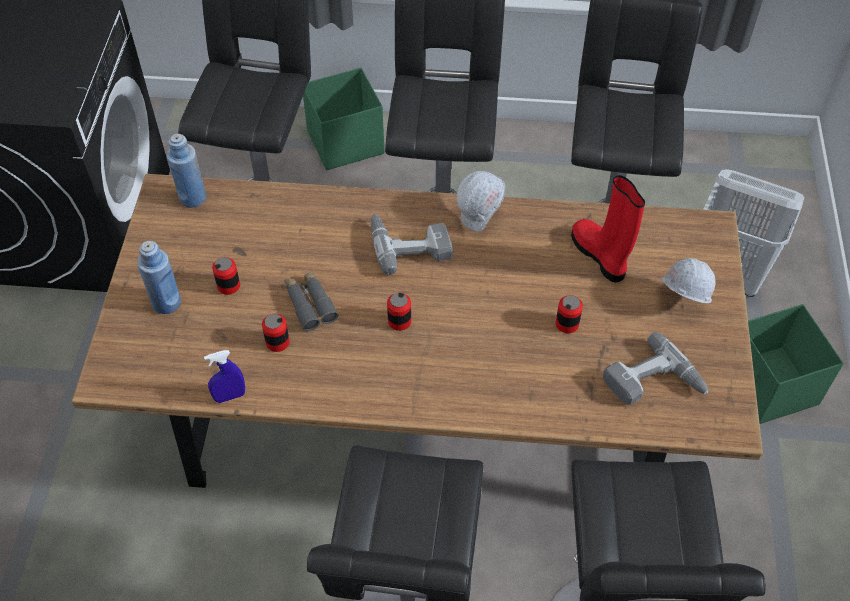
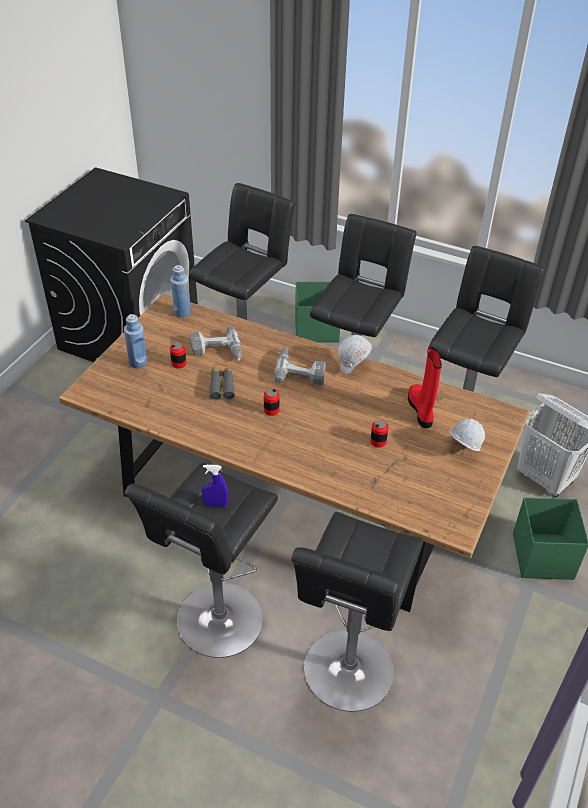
camera: 20 degrees right, 10 degrees down
(230, 396) = (148, 421): blue spray bottle -> blue spray bottle (216, 504)
(277, 342) = (191, 401): can -> none
(654, 384) = (418, 492): power drill -> power drill (217, 351)

